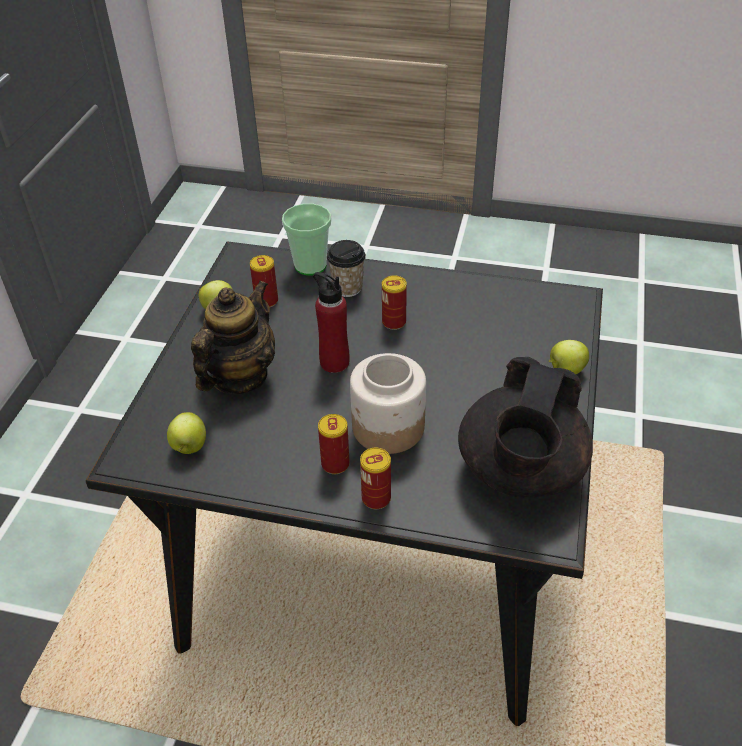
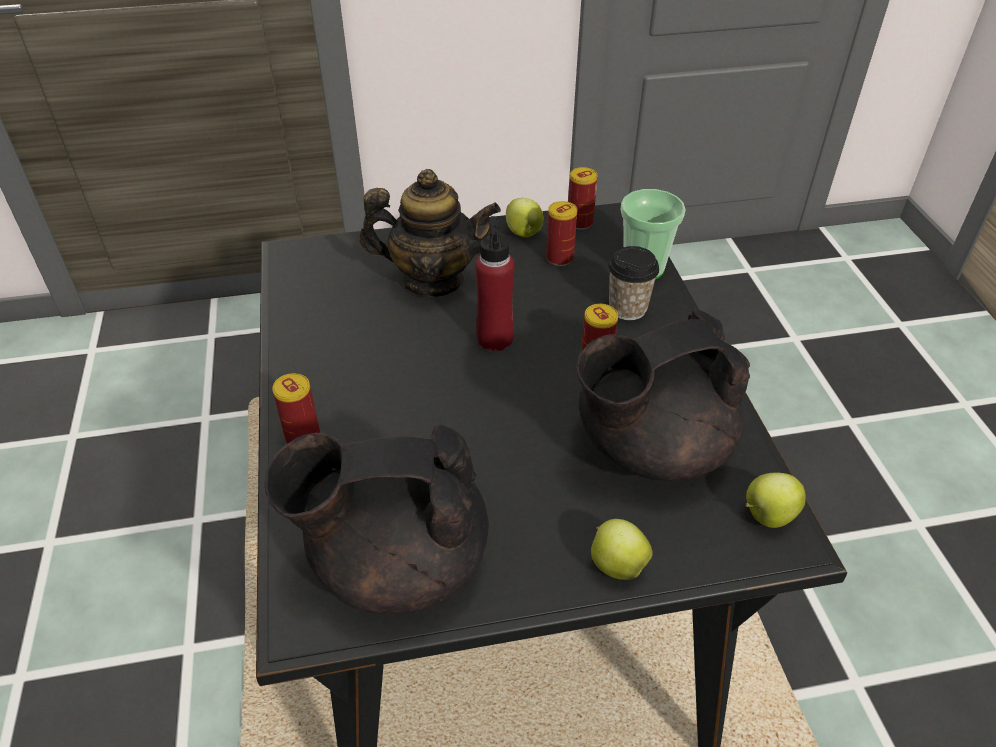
camera: 65 degrees right, 0 degrees up
(189, 447) = (321, 283): apple -> apple (767, 515)
(335, 464) = (340, 389): can -> can (580, 222)
(388, 428) = (414, 414): jar -> none
(481, 324) = (650, 446): none -> black teapot

